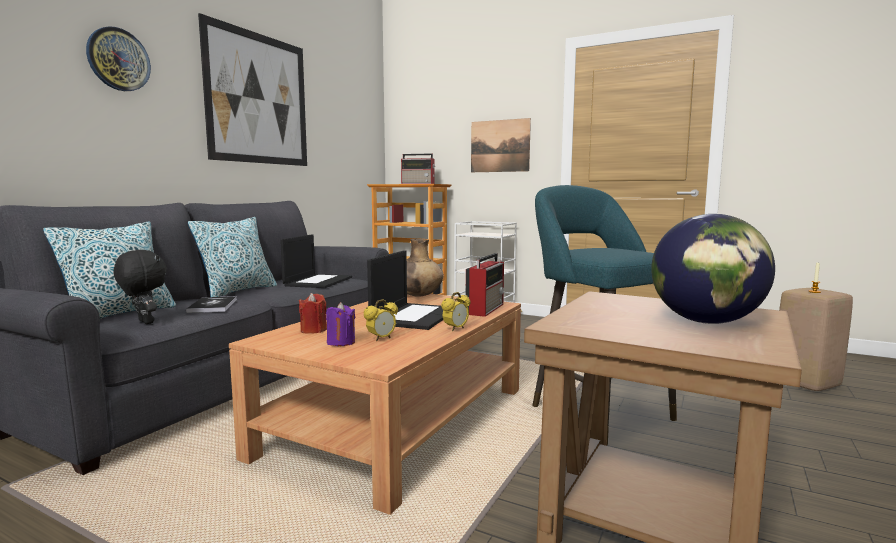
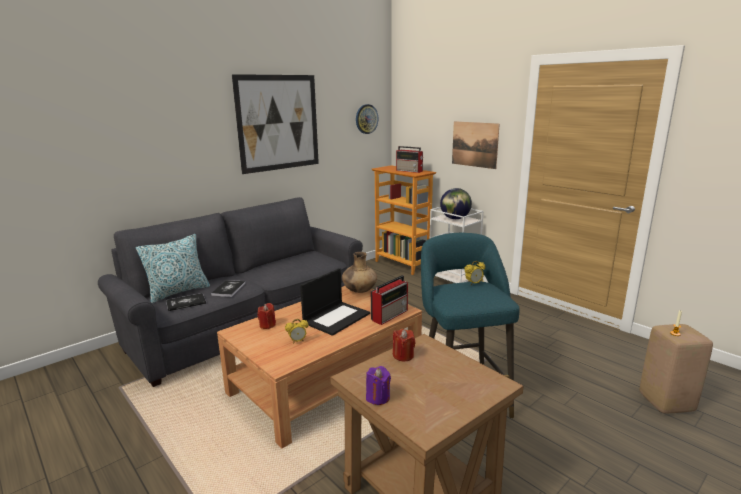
camera: 20 degrees right, 10 degrees up
(118, 59) = (180, 122): wall clock -> wall clock (366, 119)
(144, 322) = (186, 303): black plush toy -> book
(238, 291) = (253, 271): pillow -> none
(318, 281) = (308, 263): laptop -> none
(341, 342) = (273, 341): purple candle -> purple candle (378, 397)
(455, 329) = (349, 337): alarm clock -> alarm clock (473, 284)
(596, 305) = (403, 356): none -> red candle
(706, 322) = (444, 390): globe -> globe (455, 218)

